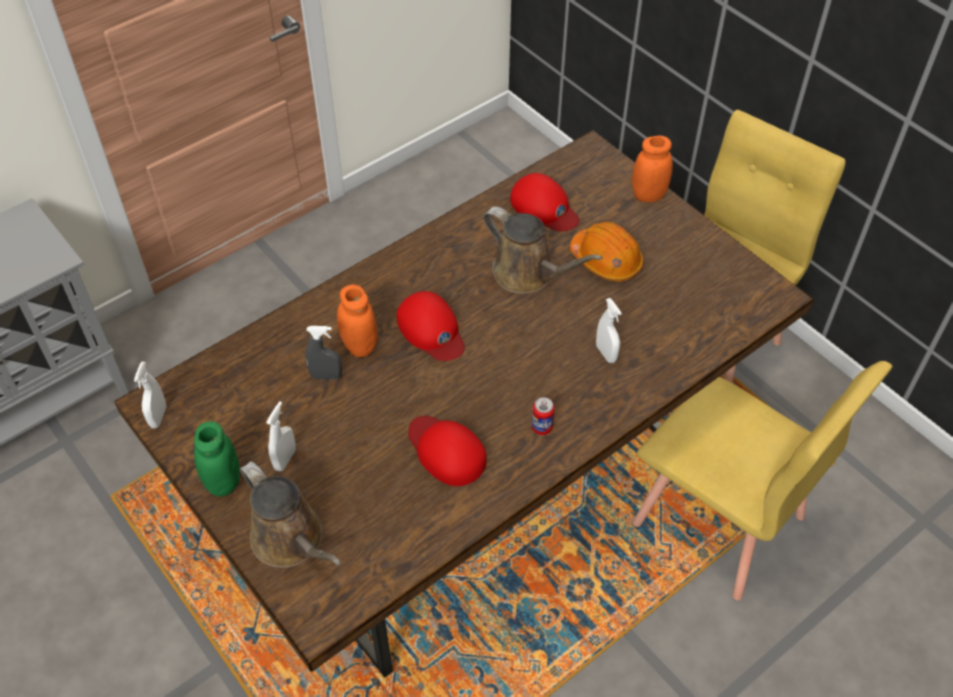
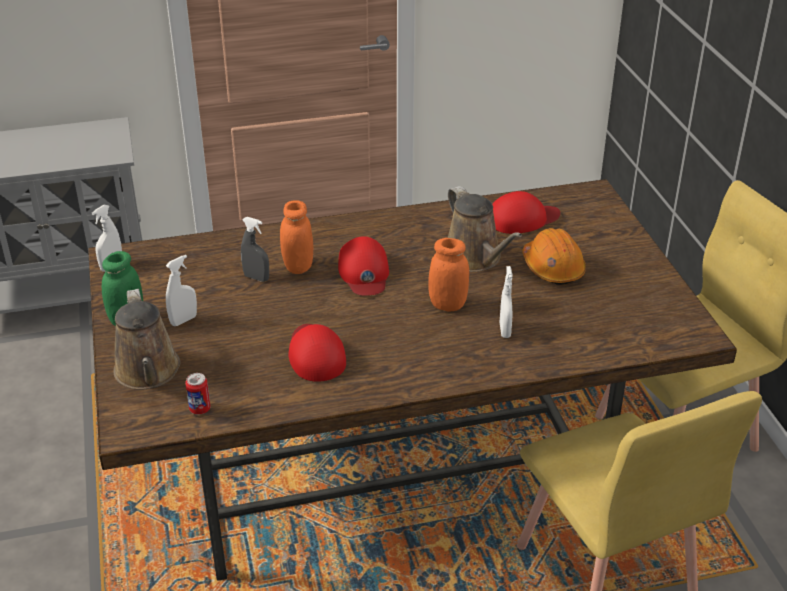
camera: 25 degrees right, 15 degrees down
(542, 427) = (409, 363): can -> can (200, 409)
(544, 208) = (523, 219): red cap -> red cap turned 90 degrees counterclockwise
(648, 195) = (625, 234): orange jar -> orange jar (447, 305)

